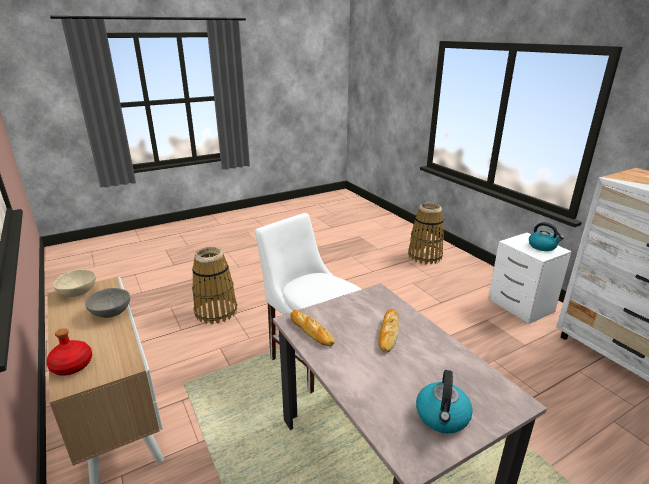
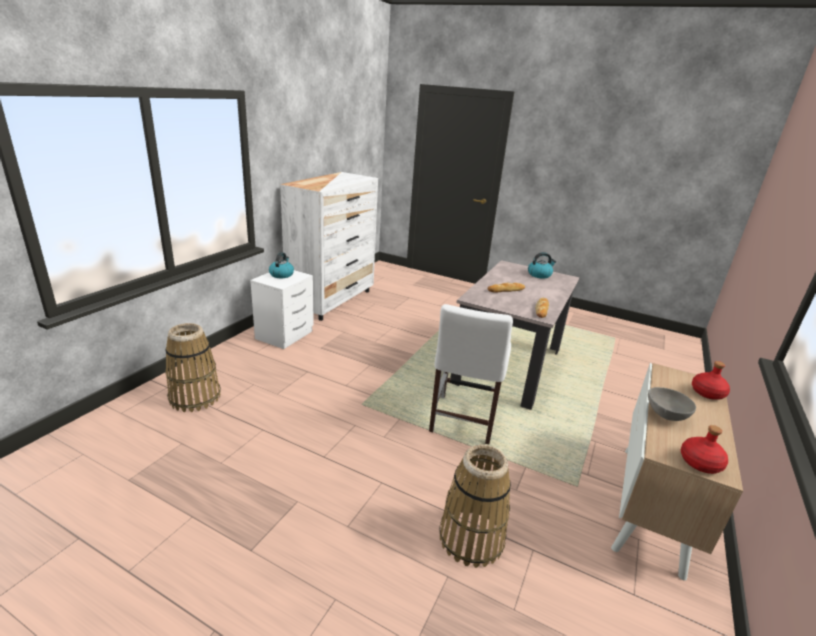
camera: 125 degrees left, 0 degrees up
(78, 293) = (700, 462): beige bowl -> red bottle

